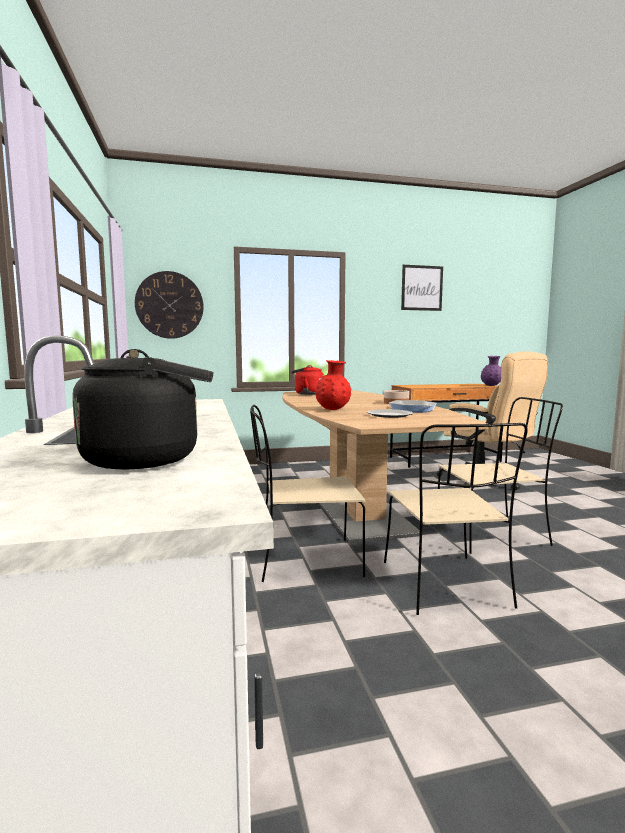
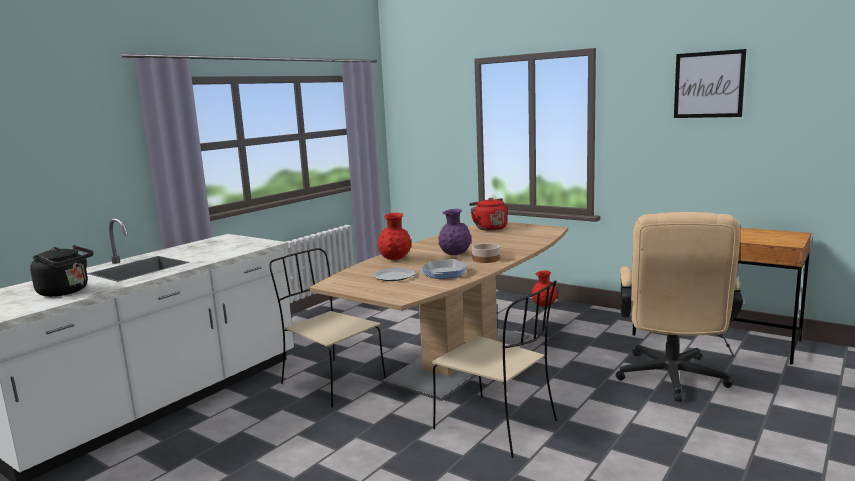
camera: 50 degrees right, 5 degrees up
(169, 305) = (423, 123): wall clock -> none
(316, 465) = (544, 306): none -> red vase
(446, 585) = (356, 437): beige chair -> none
(491, 386) = (785, 243): purple vase -> purple vase (455, 255)

